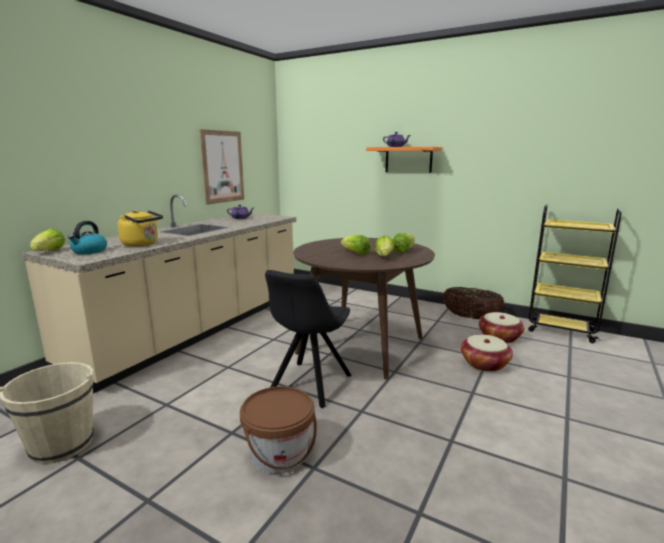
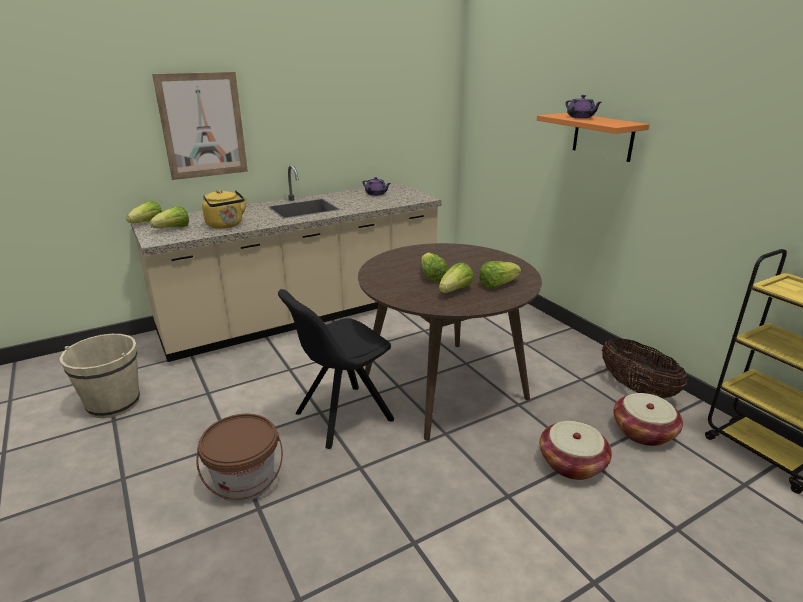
camera: 30 degrees right, 10 degrees up
(89, 251) = (173, 229): kettle -> lettuce
(222, 167) = (367, 127): picture -> picture (203, 126)

